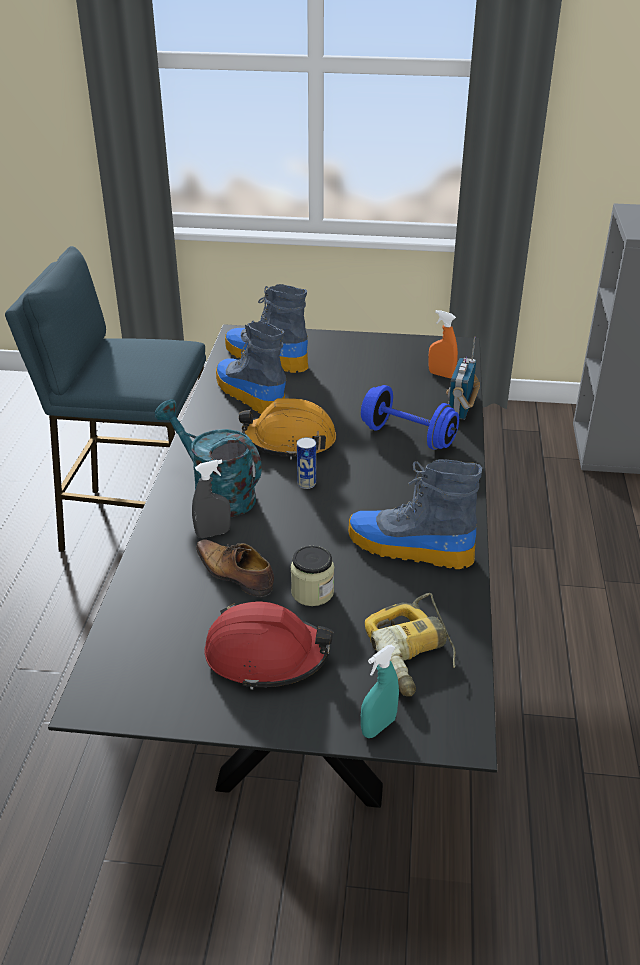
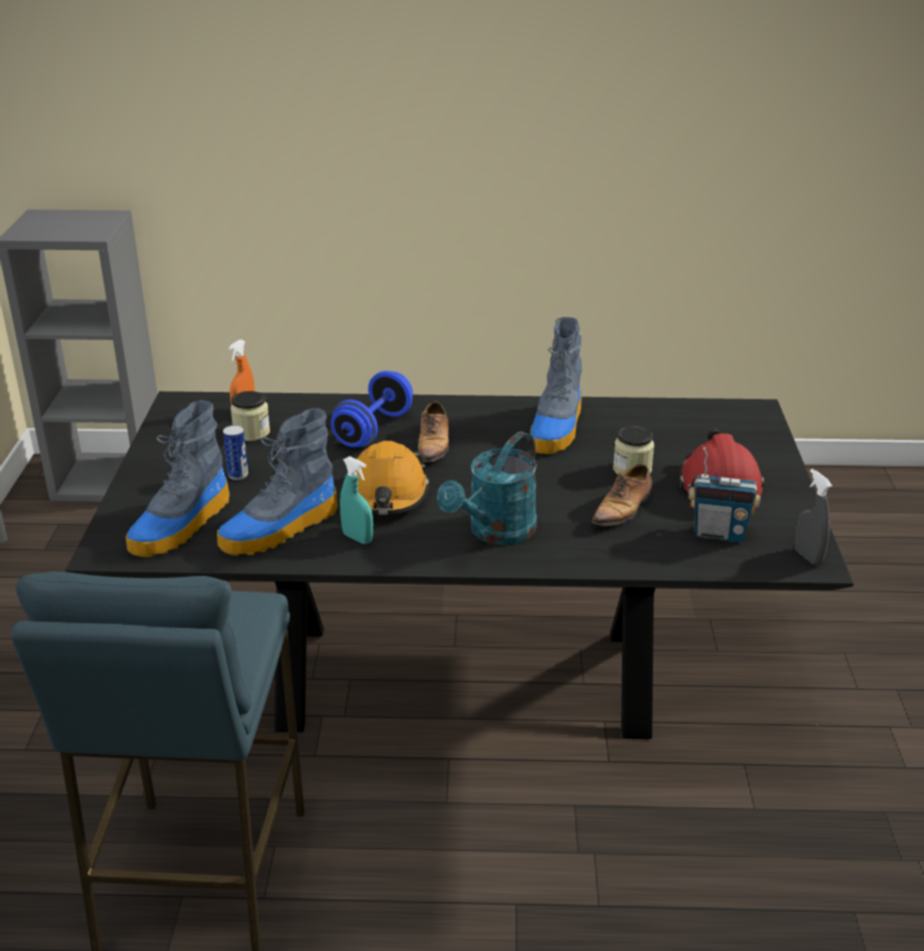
camera: 95 degrees left, 5 degrees down
(213, 533) = (564, 527): grey spray bottle -> grey spray bottle (807, 556)
(306, 483) = (467, 481): can -> can (238, 475)
(376, 468) = (433, 445): none -> shoe
(378, 726) = (766, 438): turquoise spray bottle -> turquoise spray bottle (357, 538)
(404, 379) = (251, 432): none -> jar
(414, 653) = (685, 425): power drill -> none
(460, 410) = (322, 403): radio -> radio (719, 534)

